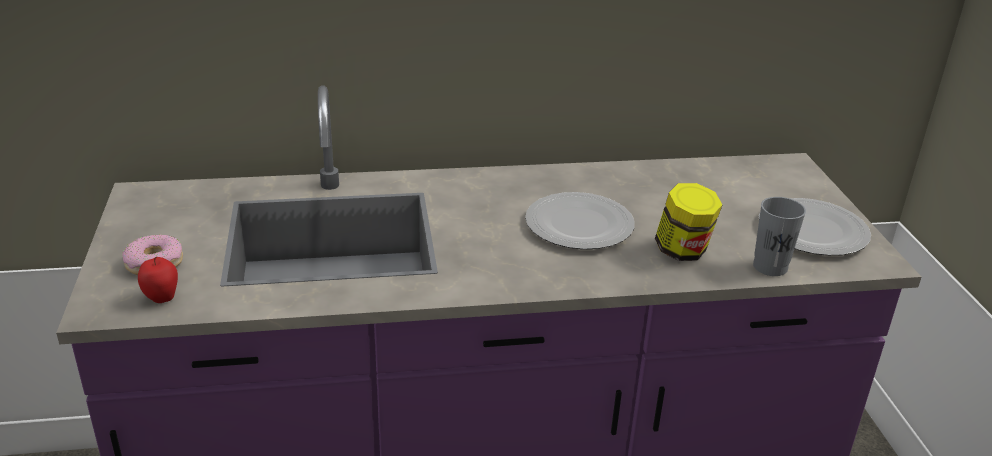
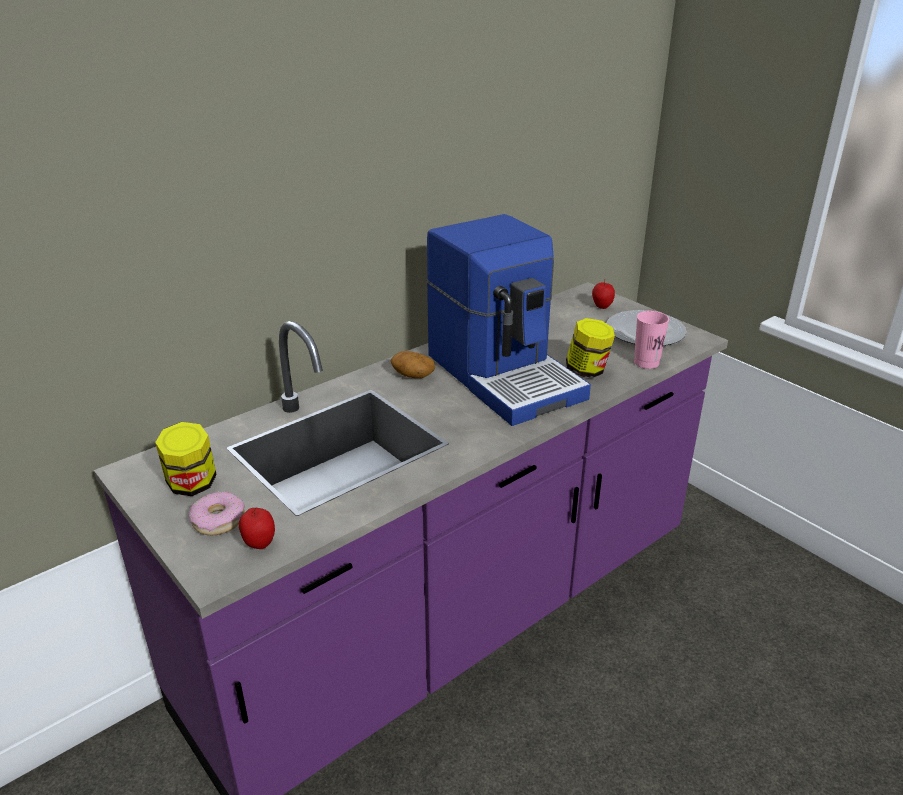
camera: 30 degrees left, 0 degrees up
(170, 224) = (192, 485): none -> jar
(481, 192) = (412, 375): none -> potato
(580, 224) = (505, 375): plate -> coffee machine
(770, 267) = (646, 363): grey cup -> pink cup
(788, 186) = (602, 307): none -> apple

